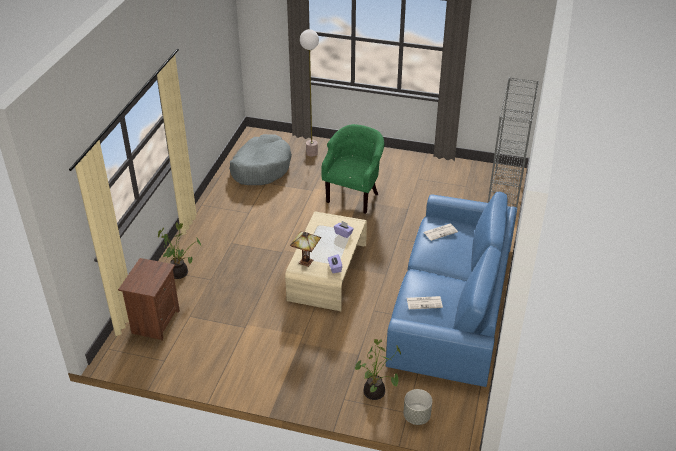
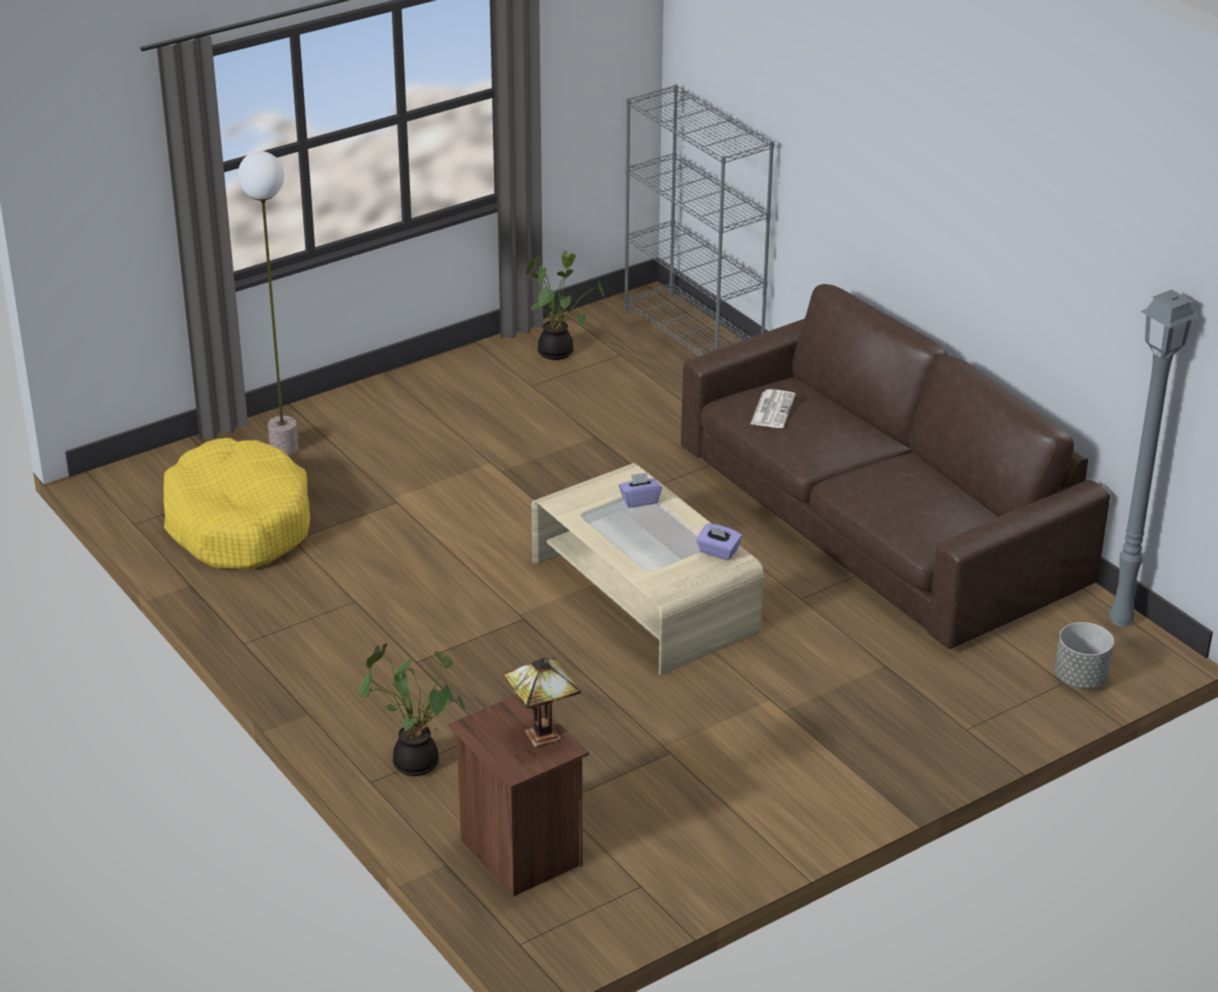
camera: 50 degrees left, 5 degrees down
(261, 168) = (238, 524): grey dog bed -> yellow dog bed
(305, 261) = (659, 571): table lamp -> table lamp (540, 734)
(354, 196) = (482, 470): green armchair -> none
(376, 393) = (990, 692): potted plant -> potted plant (559, 351)
(424, 302) = (920, 508): newspaper -> none
(451, 302) = (877, 518): blue sofa -> brown sofa
(473, 409) = (1123, 621): none -> grey floor lamp

